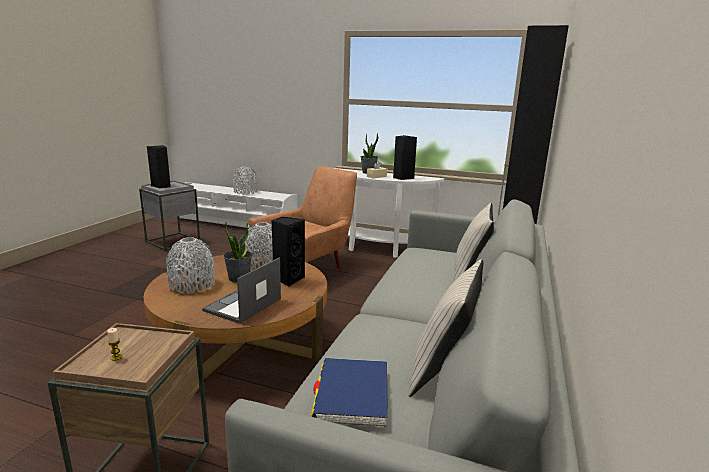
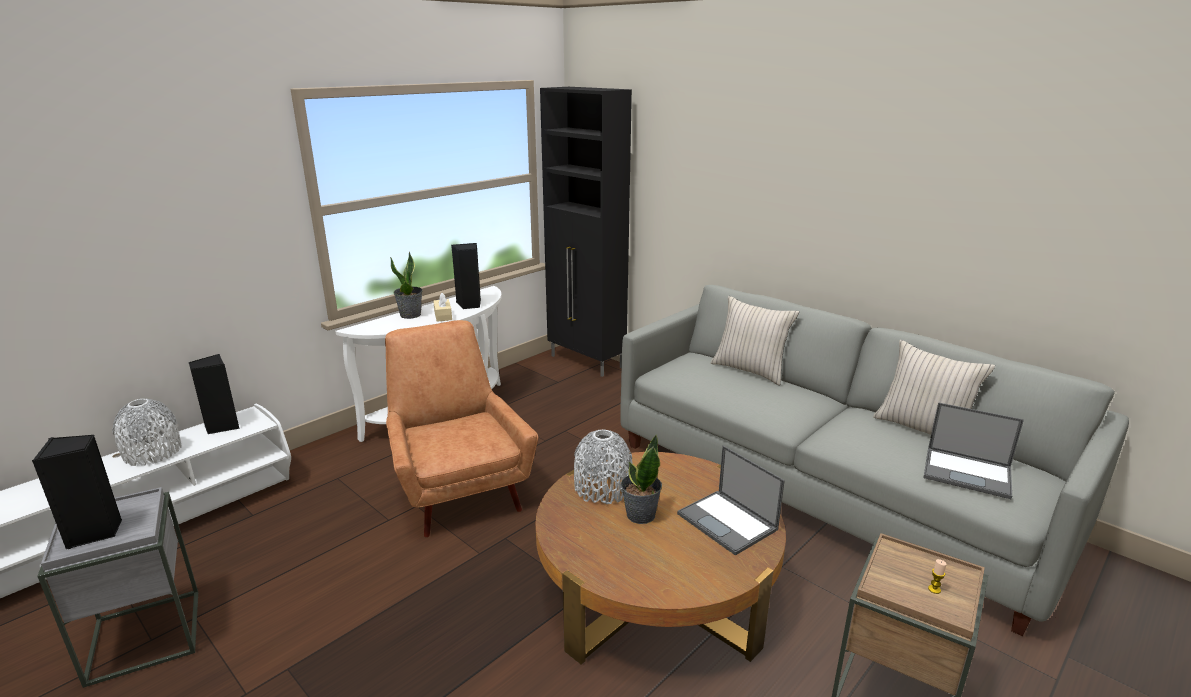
camera: 65 degrees left, 5 degrees up
(192, 285) = (646, 558): grey vase -> none
(288, 279) = (662, 478): black speaker -> black speaker (222, 426)
(352, 394) = (968, 473): blue book -> laptop

